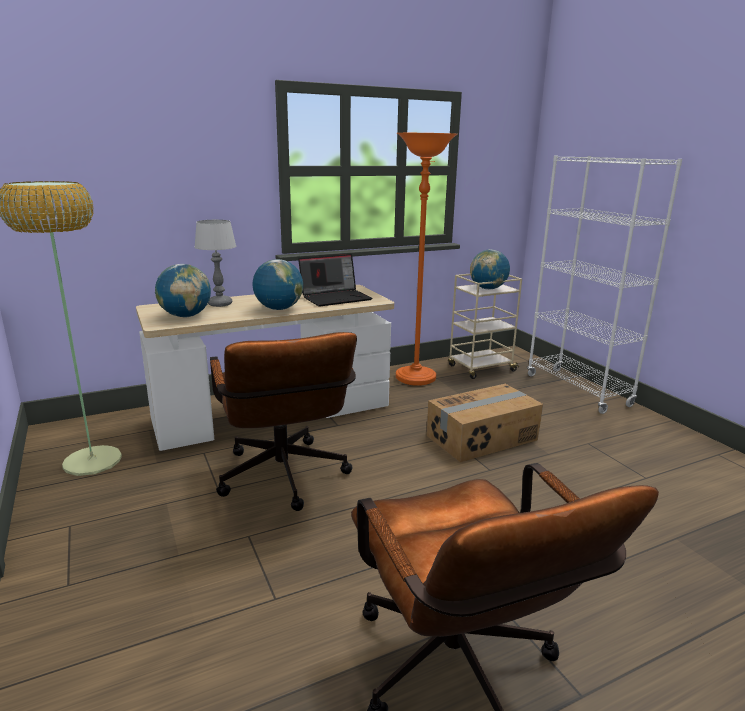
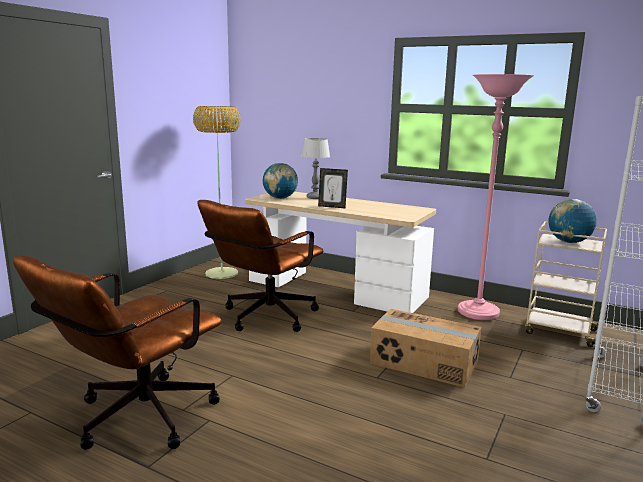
camera: 55 degrees right, 5 degrees down
(279, 309) = (332, 206): globe -> picture frame
(336, 298) = (387, 210): laptop -> none
(415, 378) = (478, 313): orange floor lamp -> pink floor lamp

